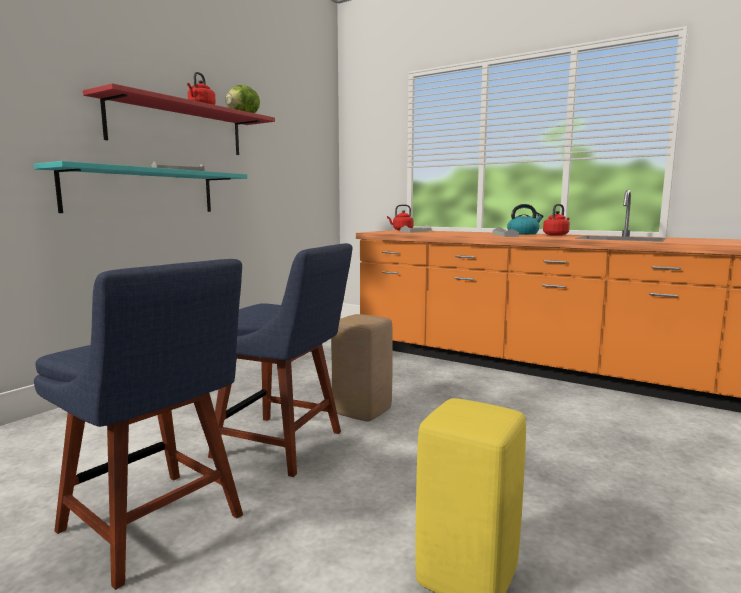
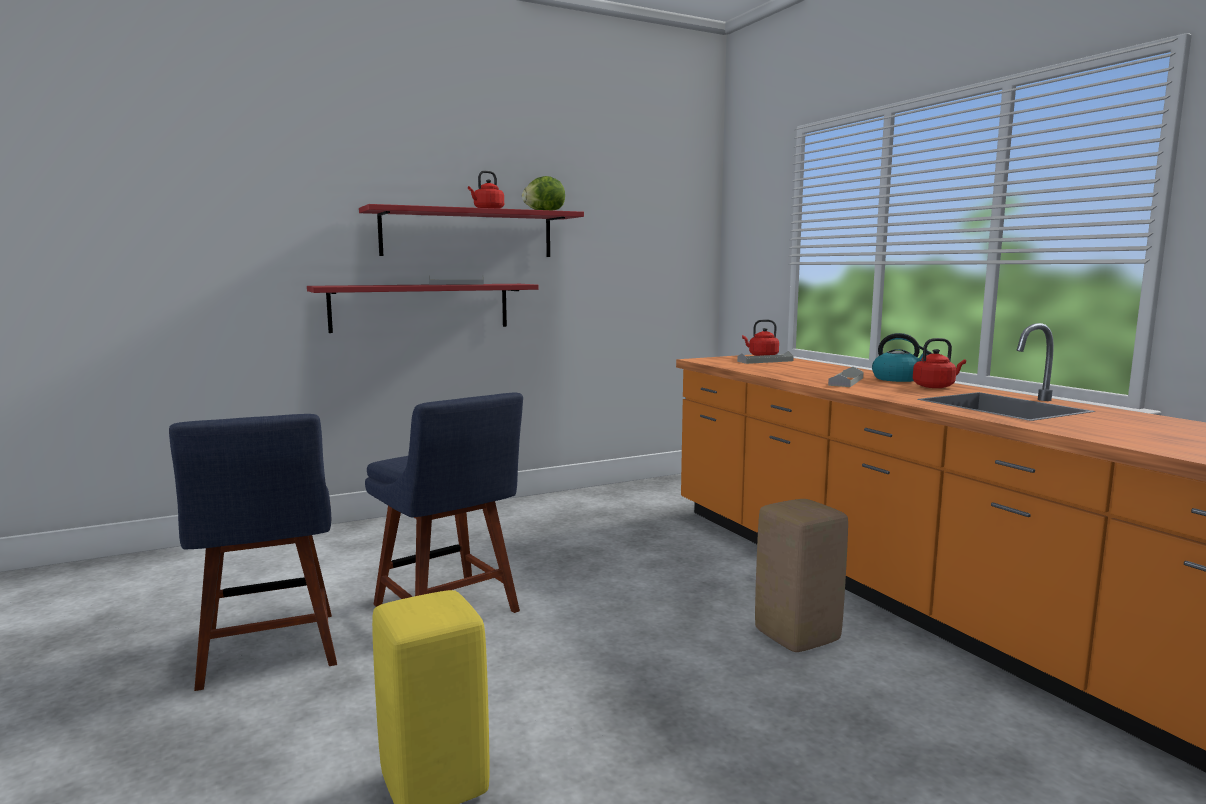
camera: 30 degrees right, 0 degrees up
(142, 191) = (421, 307): turquoise shelf -> red shelf
(363, 412) = (573, 595): beige stool -> beige stool (798, 636)

